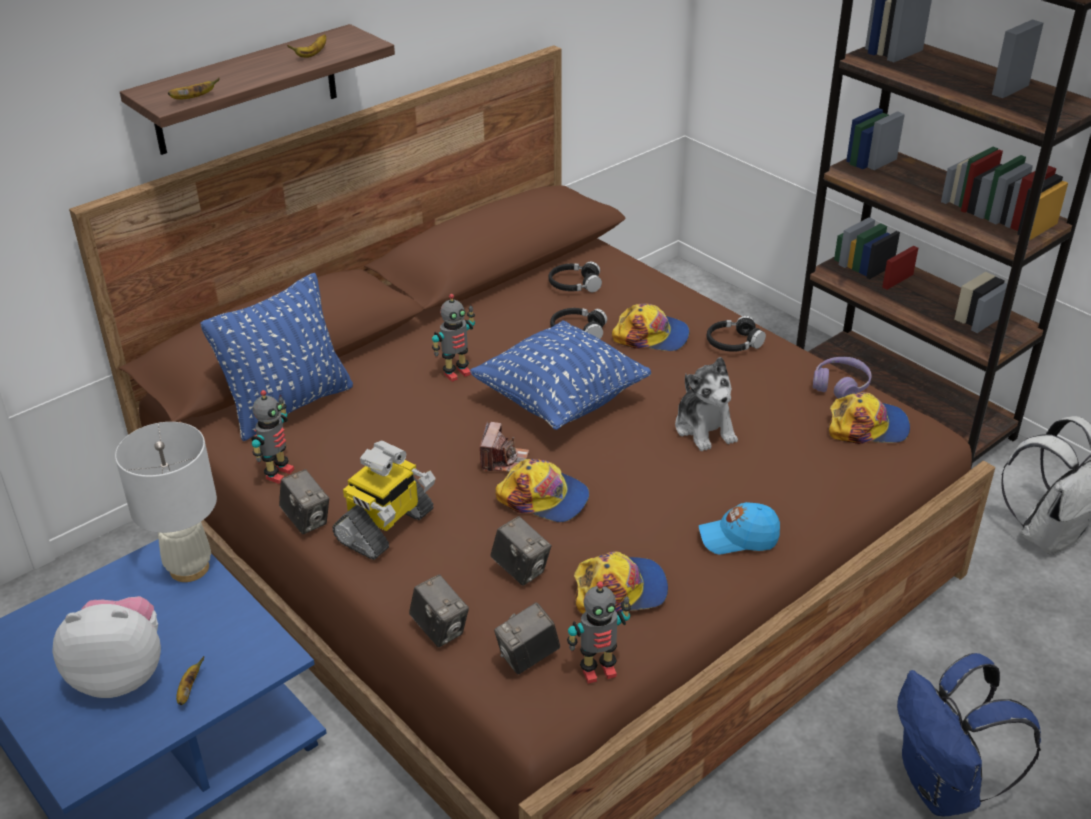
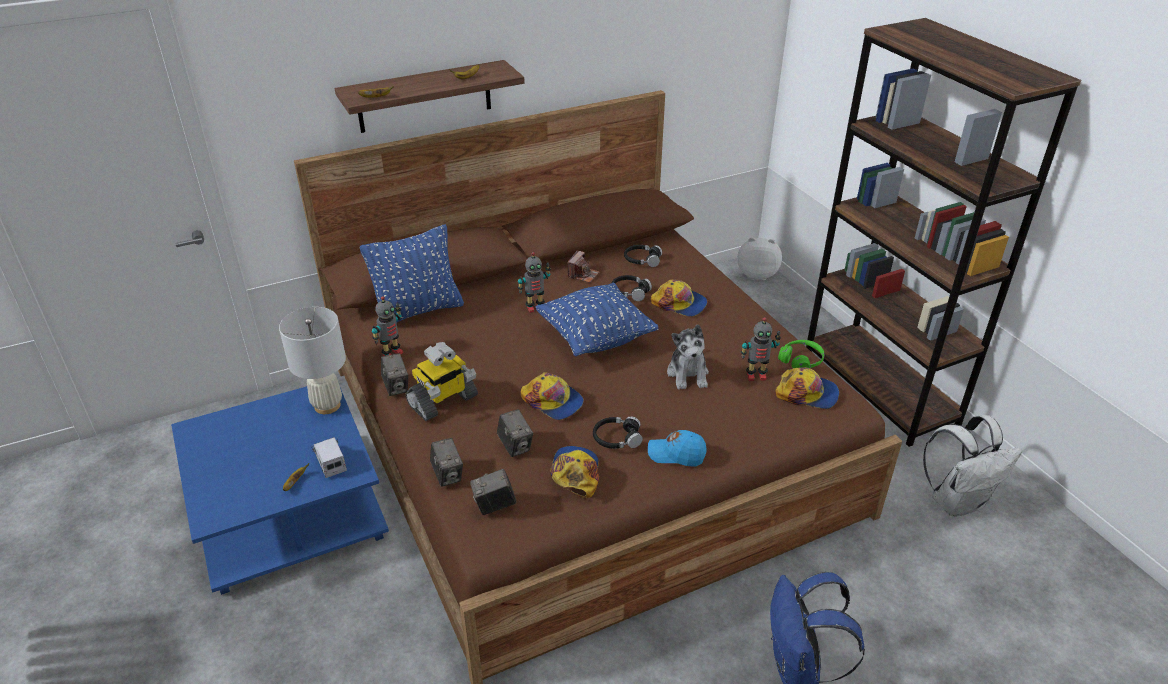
camera: 15 degrees right, 0 degrees up
(121, 674) = (259, 464): plush toy -> plush toy (756, 274)
(230, 649) = (330, 462): none -> toy truck
(504, 460) = (539, 371): camera -> camera (583, 275)
(598, 670) = (539, 524): toy robot -> toy robot (756, 375)
(620, 590) = (575, 473): cap -> cap turned 90 degrees counterclockwise
(733, 343) = (736, 318): black headphones -> black headphones (617, 438)
(840, 386) = (801, 361): purple headphones -> green headphones

